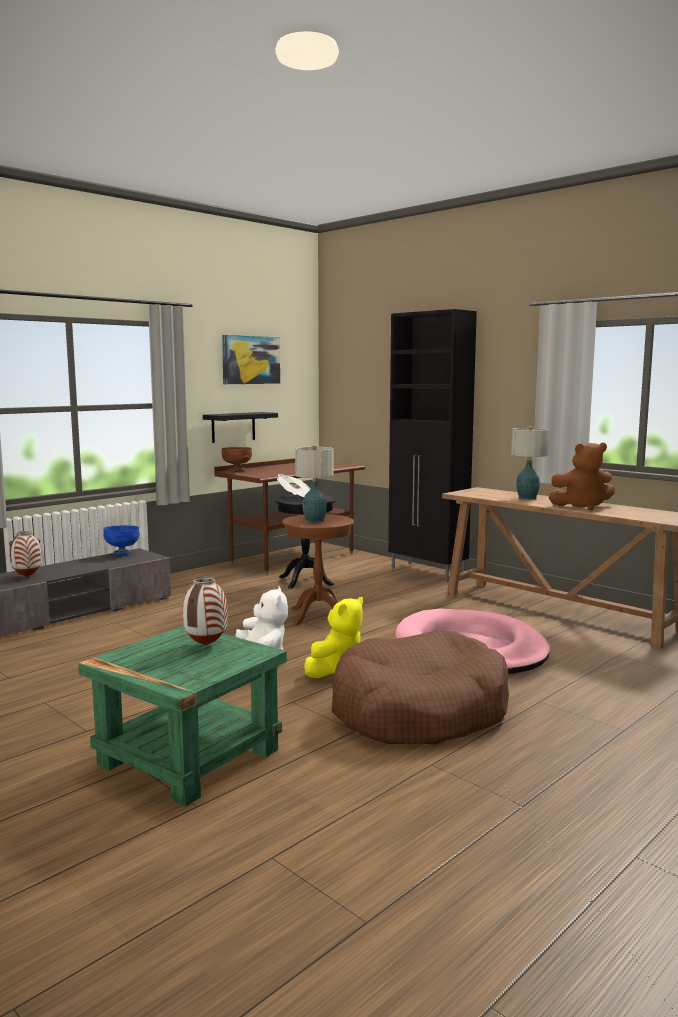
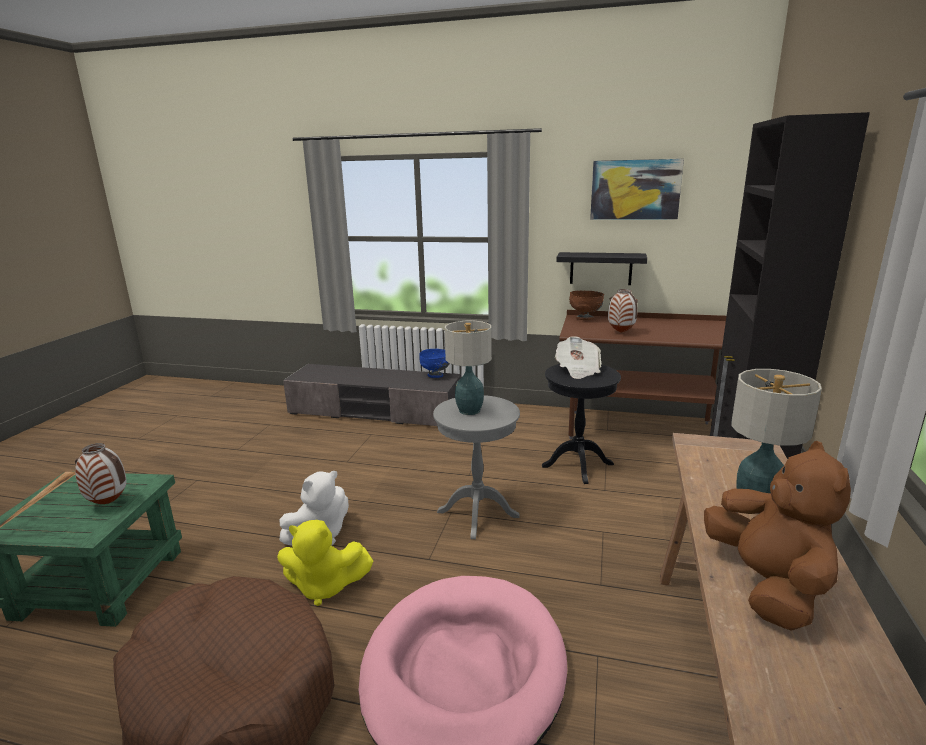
camera: 60 degrees right, 10 degrees up
(27, 576) = (343, 375): vase -> vase (621, 332)
(318, 616) = (478, 514): brown side table -> grey side table
(582, 506) = (767, 585): brown plush toy -> brown plush toy turned 150 degrees counterclockwise

